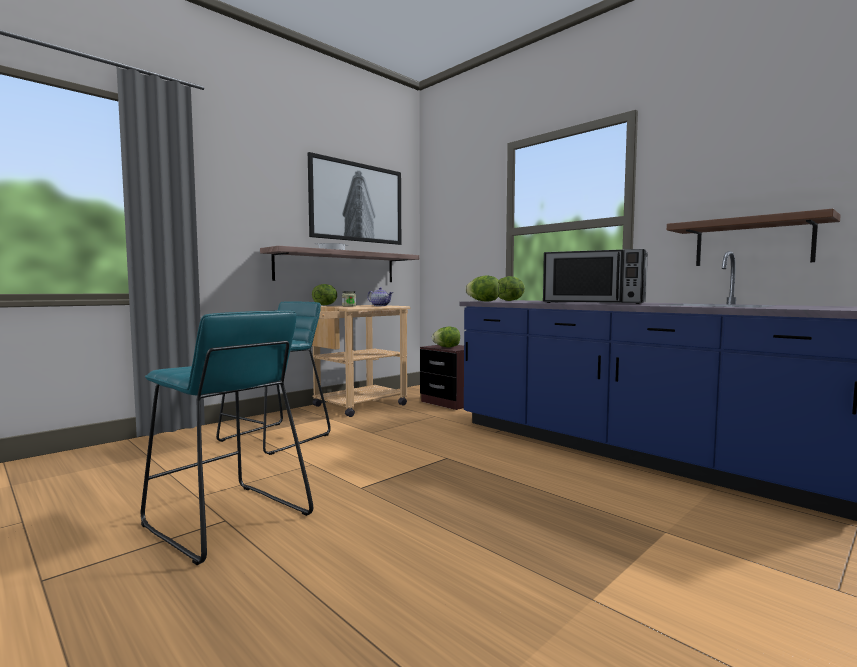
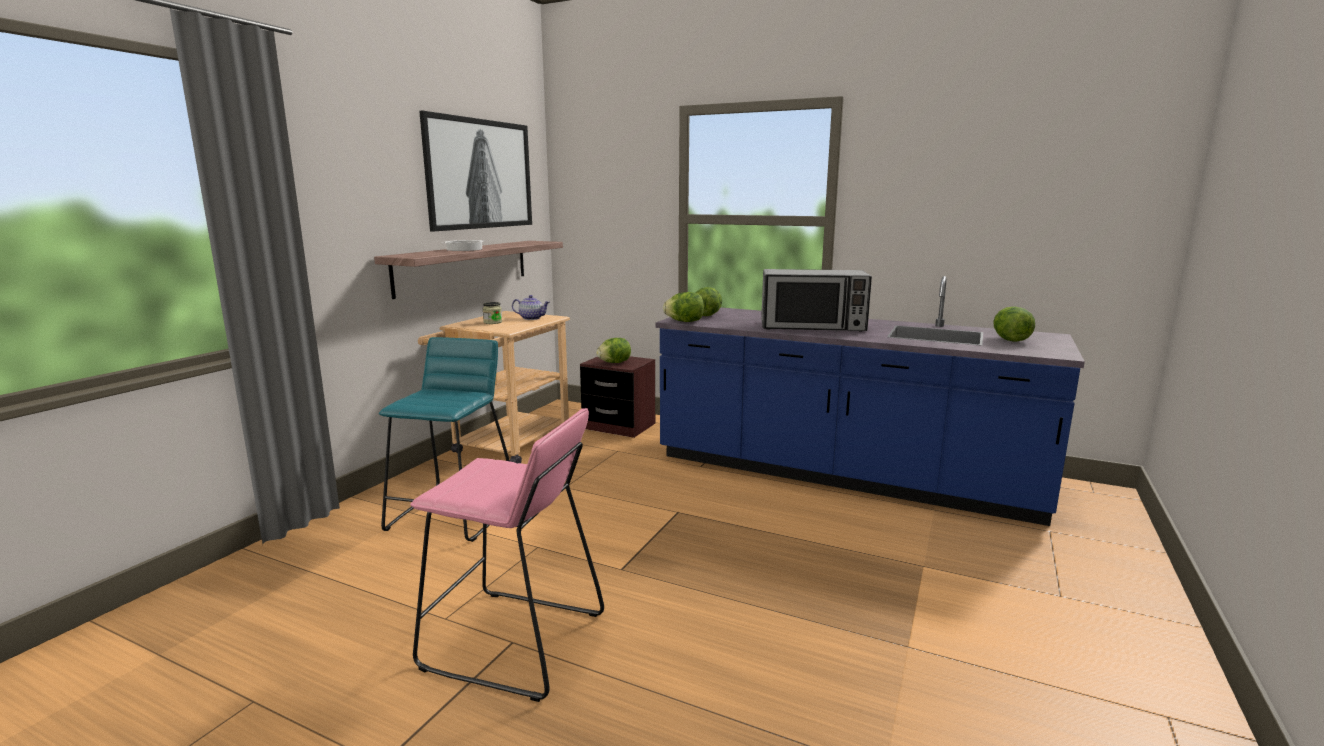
camera: 20 degrees left, 10 degrees up
(226, 520) = (513, 642): turquoise stool -> pink stool
(325, 305) = (460, 323): lettuce -> lettuce (1010, 340)
(752, 243) = (955, 259): brown shelf -> none

